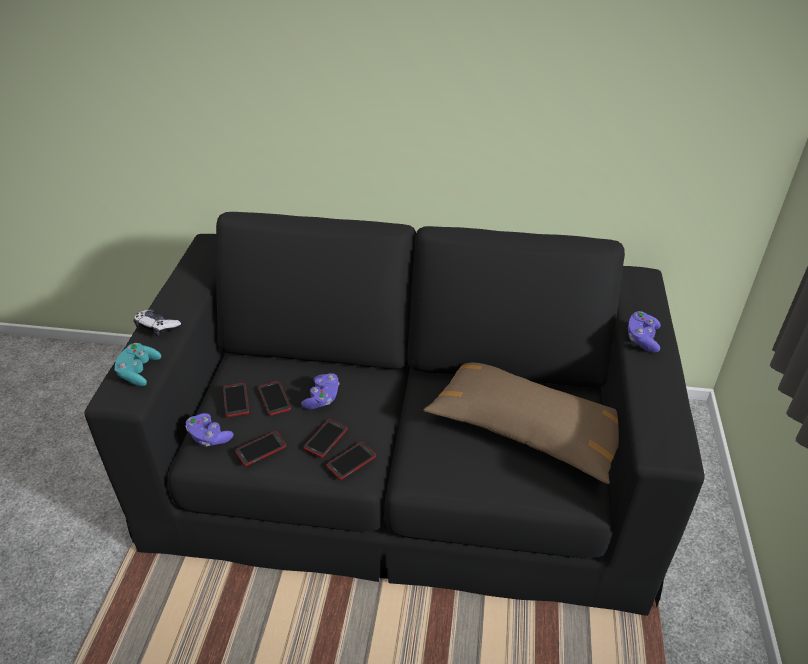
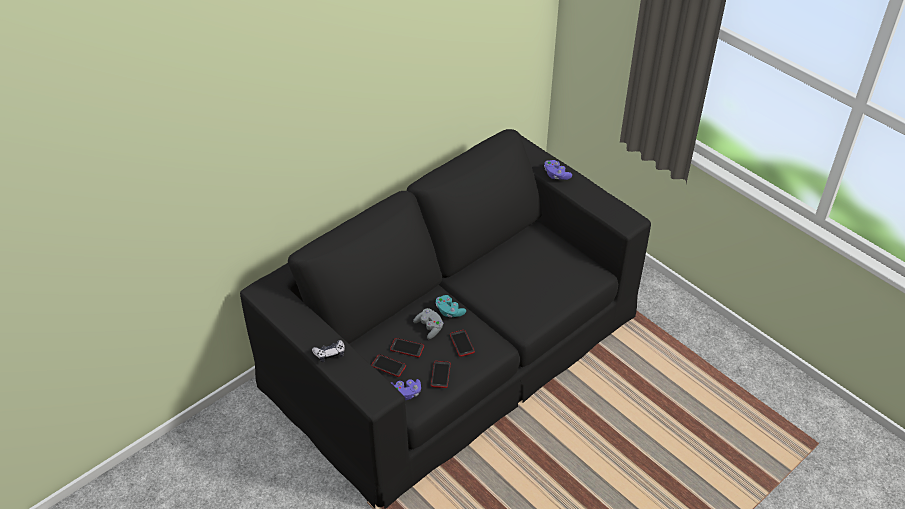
camera: 50 degrees left, 5 degrees up
(139, 372) = (365, 379): turquoise game controller -> turquoise game controller (449, 311)
(322, 398) = (429, 327): purple game controller -> grey game controller
(351, 461) = (487, 343): phone -> none
(527, 428) = (538, 262): brown pillow -> none

